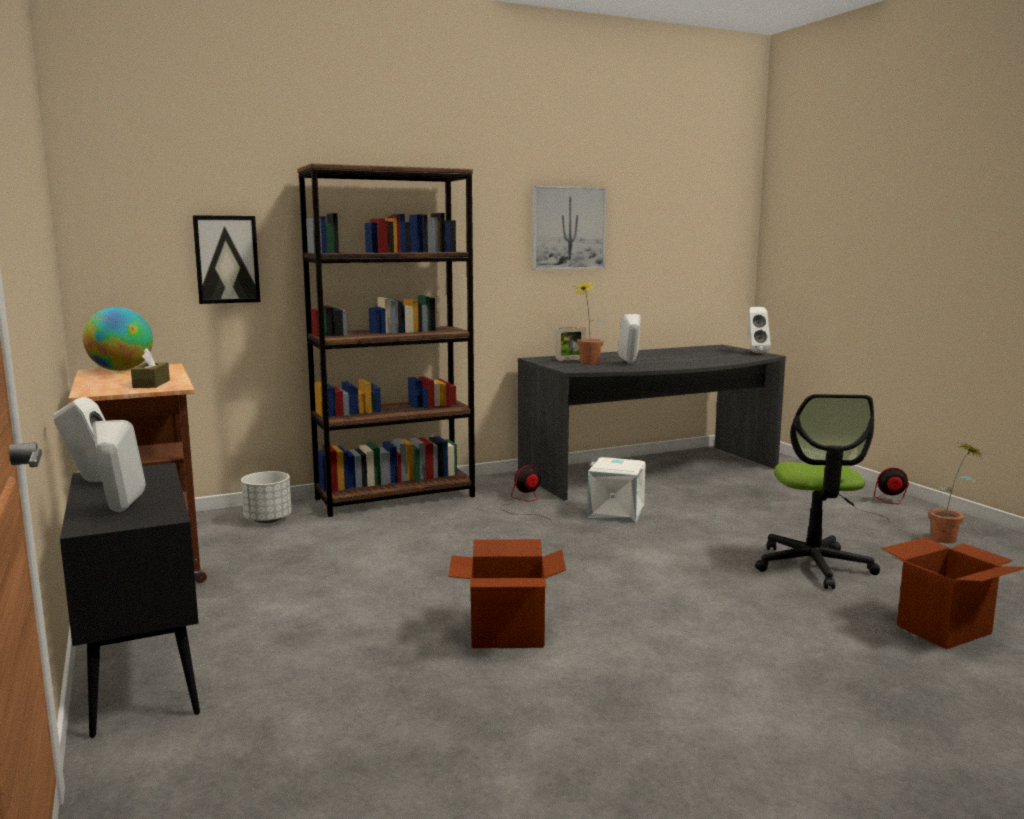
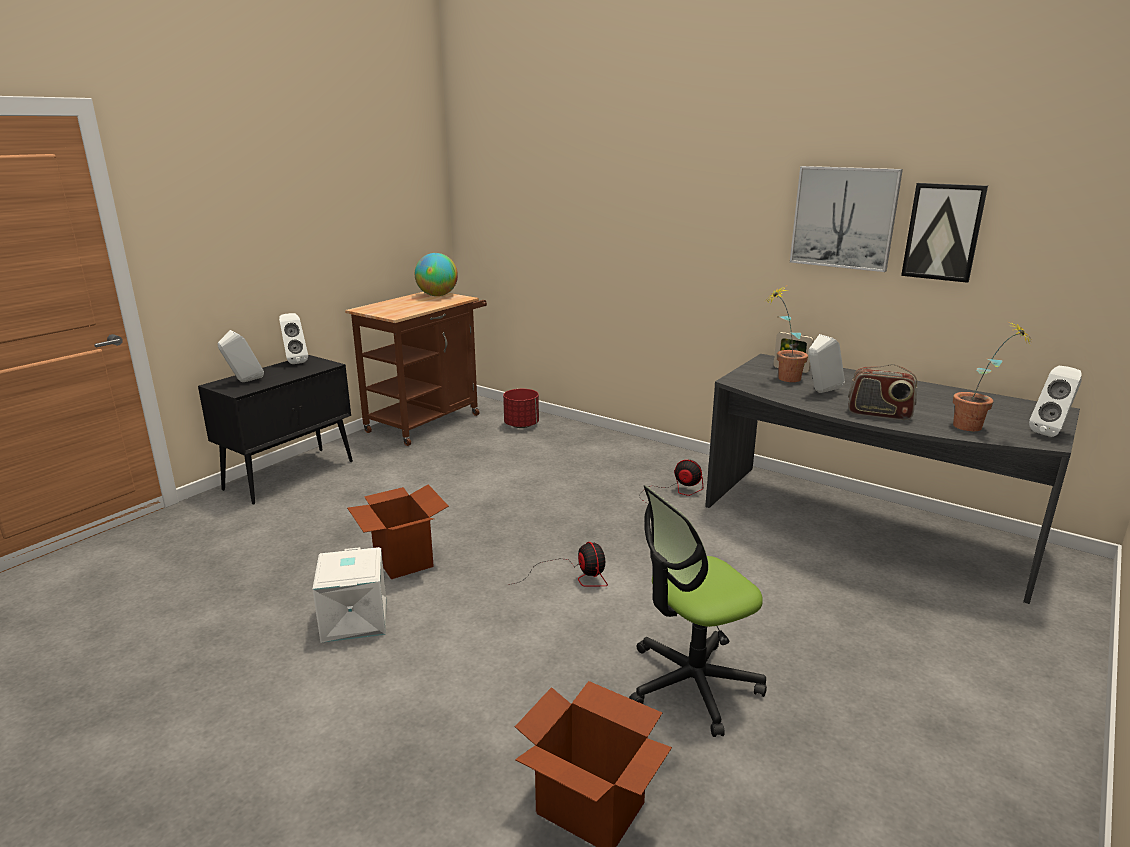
camera: 60 degrees right, 10 degrees up
(151, 384) = (399, 310): brown tissue box -> none
(226, 259) = (534, 223): picture -> picture (943, 232)
(267, 520) = (521, 425): white planter -> red planter
(395, 497) = (616, 445): brown bookcase -> none
(615, 513) = (705, 538): white storage box -> white storage box (353, 619)
(688, 363) = (879, 414): none -> radio
(882, 503) = (1015, 715): fan -> fan (574, 576)
(949, 538) = (943, 798): potted plant -> potted plant (976, 428)

